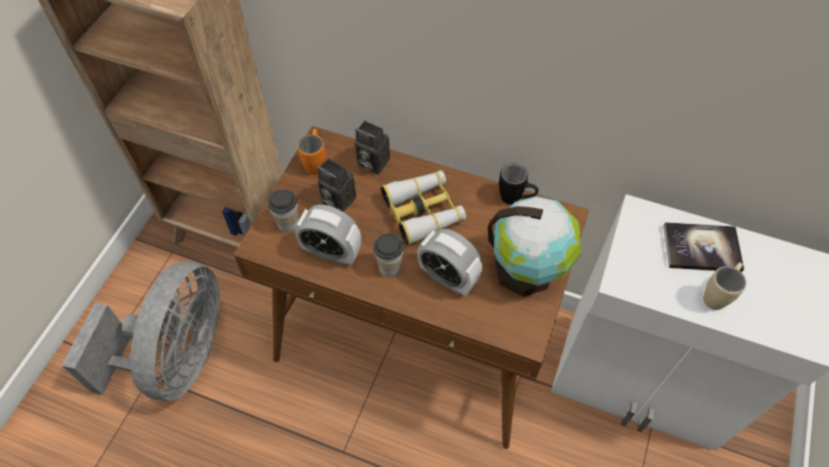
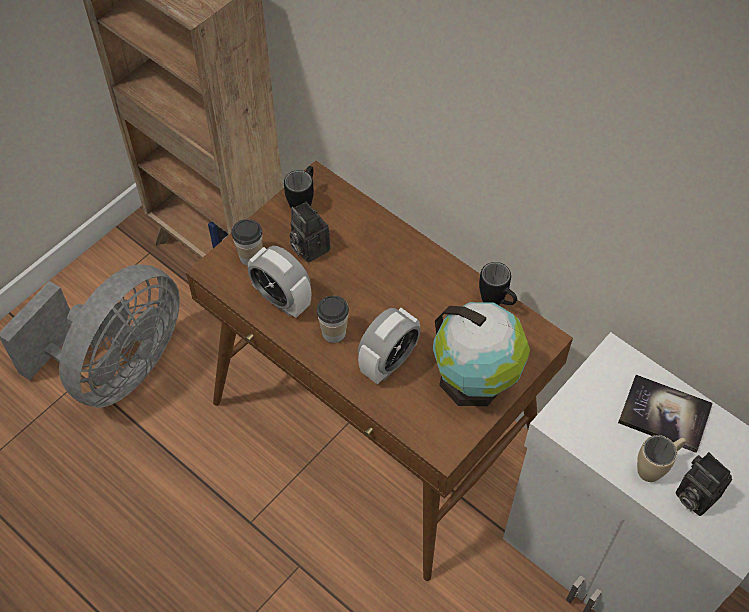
camera: 20 degrees right, 0 degrees up
(316, 162) = (303, 201): orange mug -> black mug
(371, 163) = (360, 218): camera -> camera (693, 495)
(423, 211) = (393, 286): binoculars -> none
(448, 278) = (388, 362): alarm clock -> alarm clock turned 105 degrees counterclockwise

